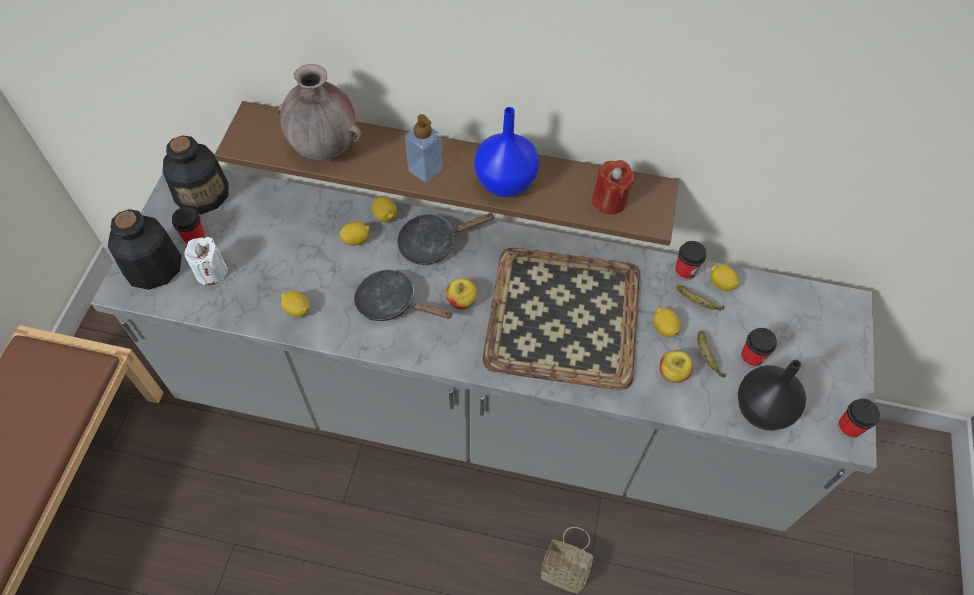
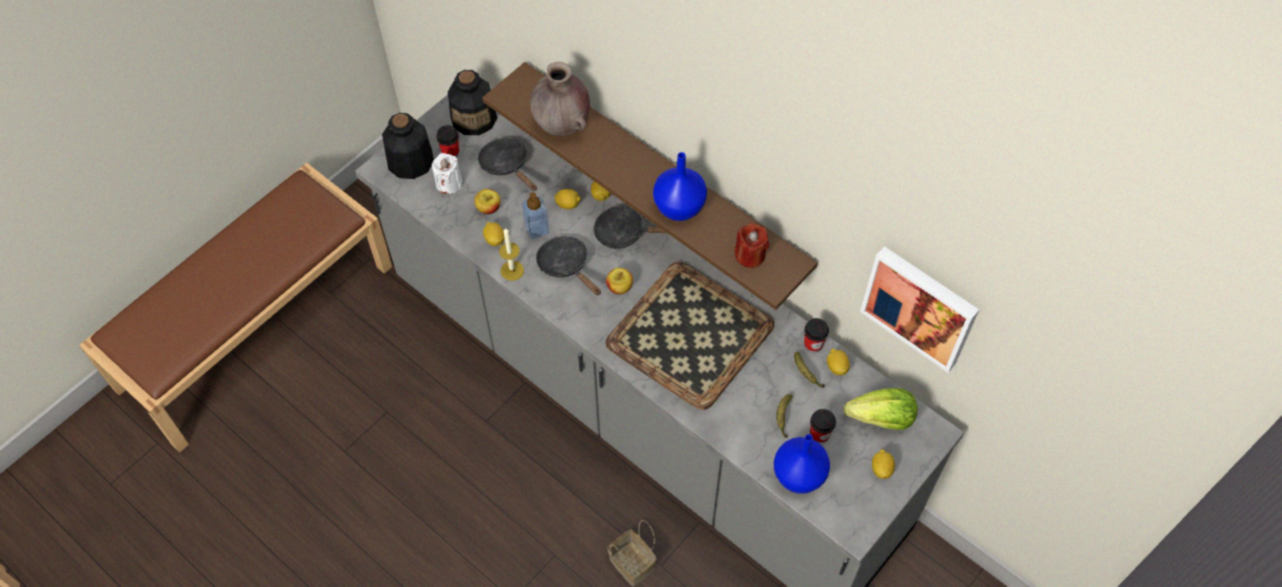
camera: 30 degrees right, 0 degrees up
(266, 227) = (506, 165): none -> black frying pan
(336, 334) = (512, 270): none -> candle
(425, 170) = (626, 172): soap dispenser -> soap dispenser (537, 229)
(664, 328) = (764, 380): lemon -> lemon (881, 469)
(672, 373) = (747, 416): apple -> apple (488, 208)
(760, 410) = (797, 475): black vase -> blue vase
(795, 314) = (881, 419): none -> lettuce
(829, 172) = (920, 306): none -> picture
(848, 427) = (860, 522): cup -> none

